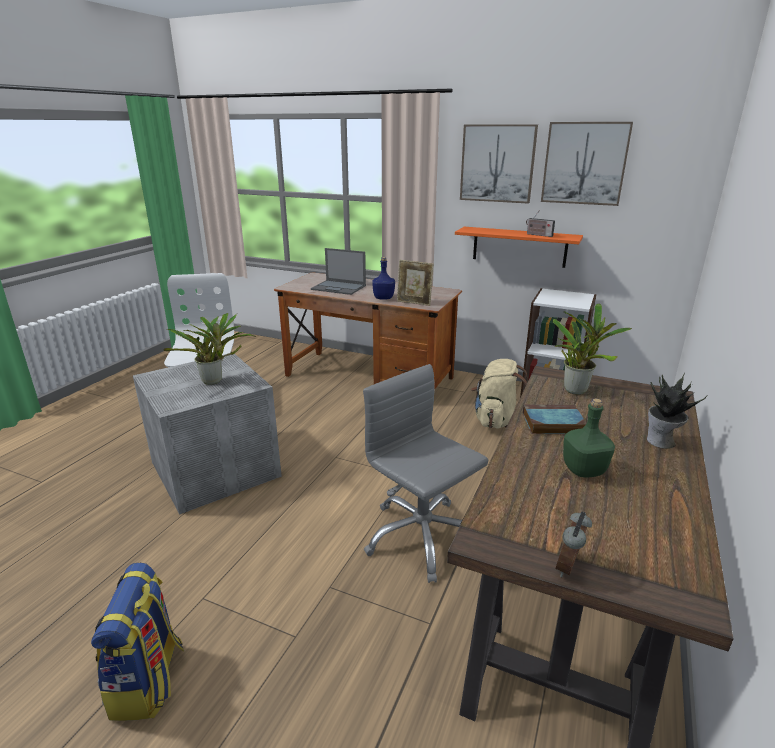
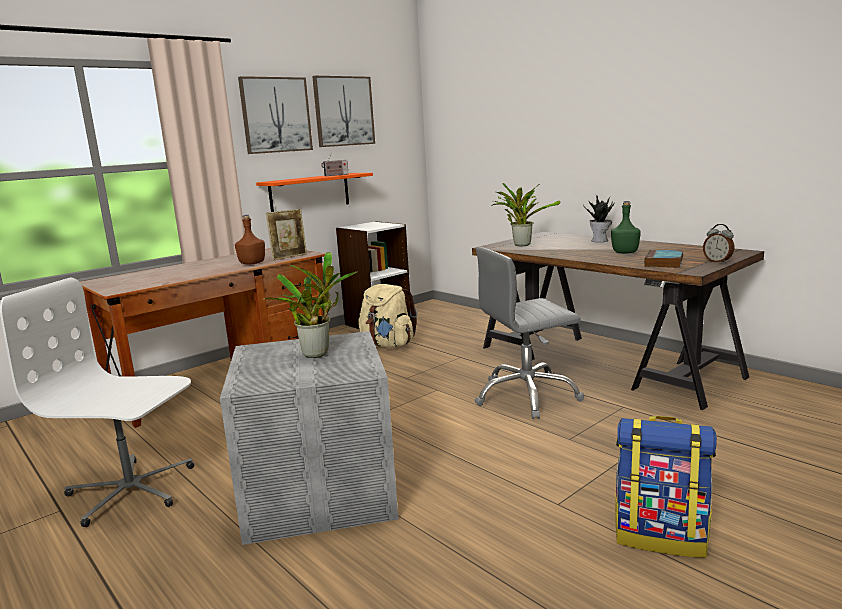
camera: 65 degrees left, 10 degrees down
(339, 288) = (176, 274): laptop -> none
(384, 298) = (252, 263): blue bottle -> brown bottle
(551, 424) = (565, 252): book -> book (664, 263)

